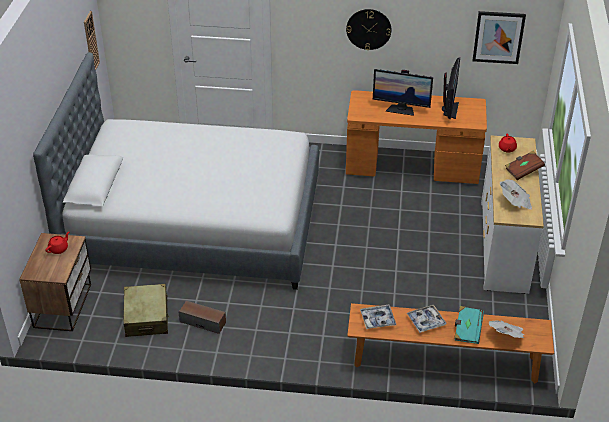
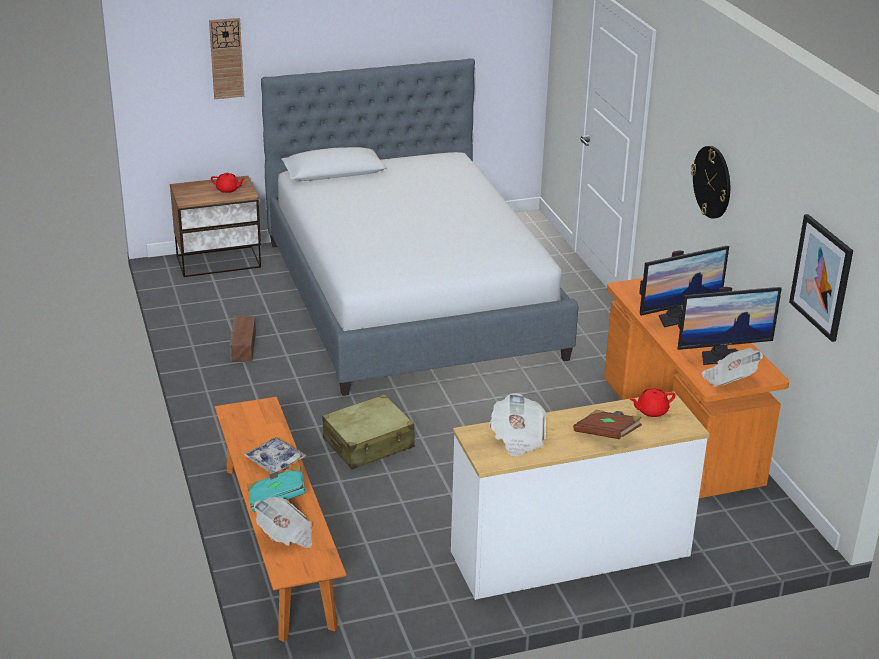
camera: 65 degrees right, 10 degrees down
(91, 42) = (502, 60): wall clock -> wall clock (226, 58)
(147, 317) = (230, 311): beige suitcase -> beige suitcase (369, 444)
(377, 319) = (256, 422): tray -> none
(401, 109) = (677, 317): monitor -> monitor turned 105 degrees counterclockwise
(474, 116) = (729, 379): none -> newspaper

